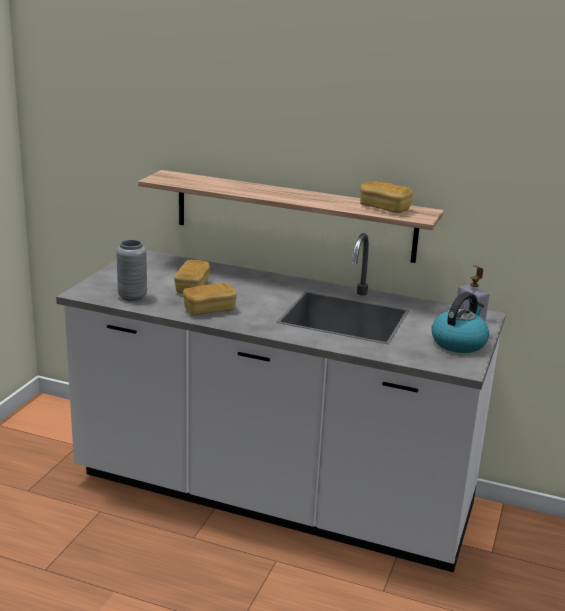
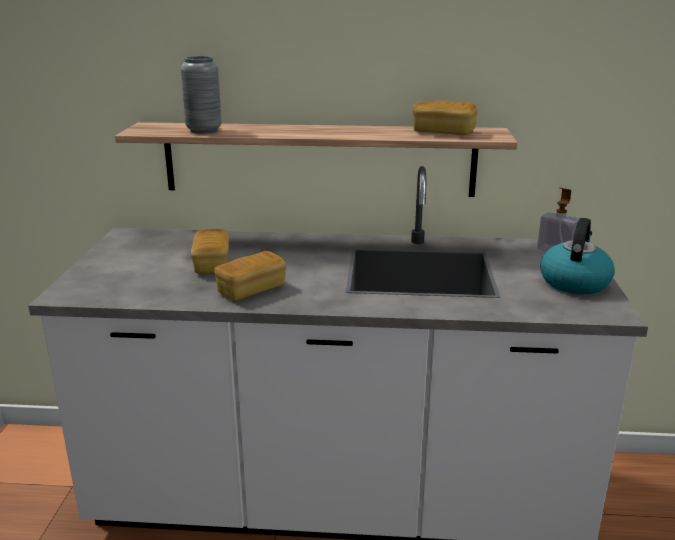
camera: 15 degrees left, 0 degrees up
(132, 297) = (139, 289): grey vase -> grey vase (204, 130)

